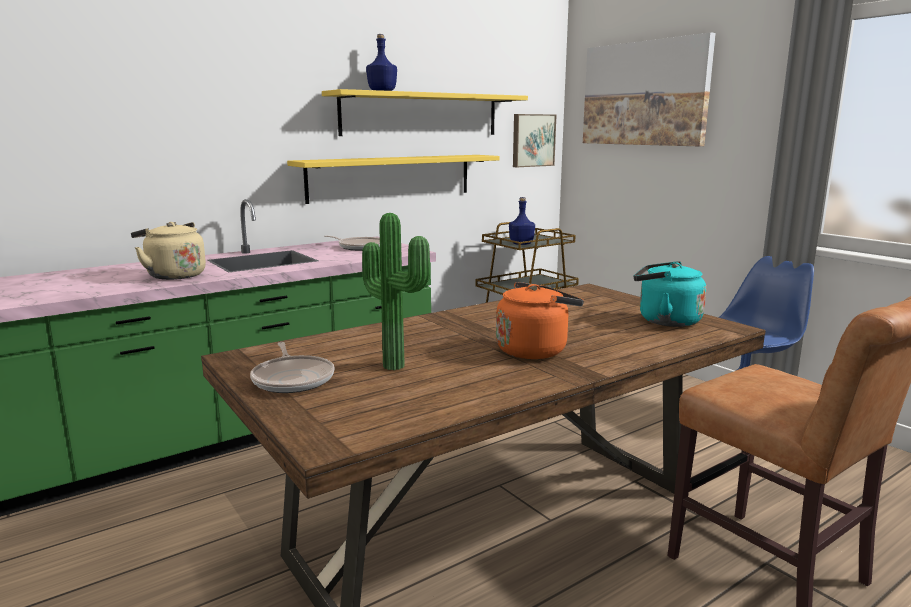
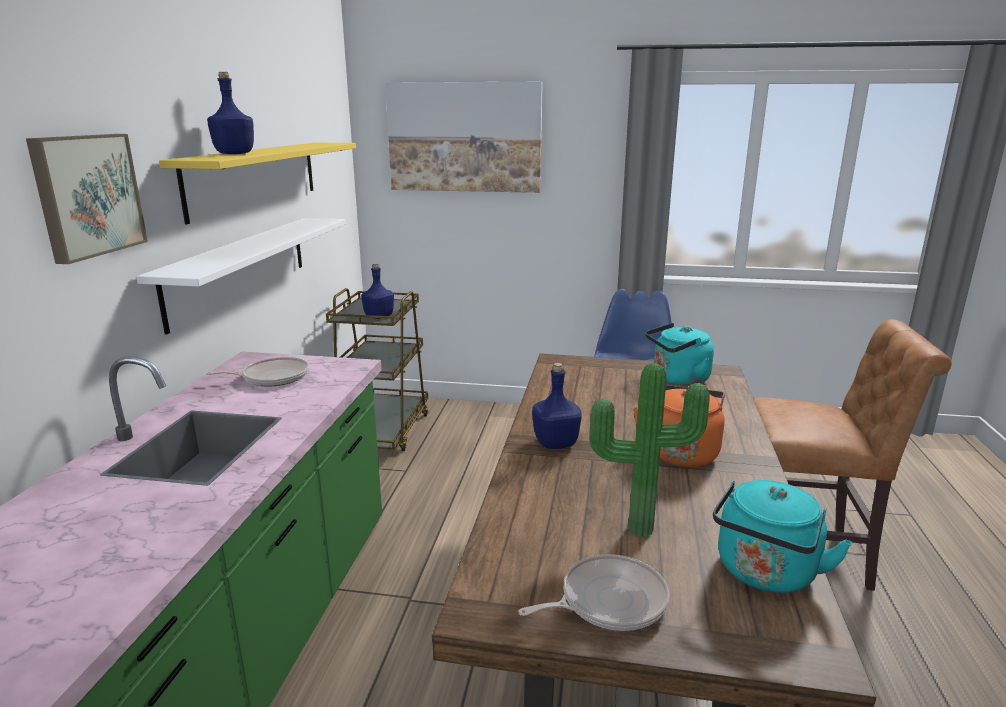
camera: 45 degrees left, 5 degrees up
(173, 275) = (135, 528): beige kettle -> none
(293, 379) = (608, 601): frying pan -> frying pan turned 45 degrees counterclockwise
(391, 177) = (240, 268): yellow shelf -> white shelf
(405, 409) = (765, 574): none -> turquoise kettle
(461, 321) = (556, 443): none -> blue bottle
(532, 140) = (338, 190): picture -> picture (87, 195)

